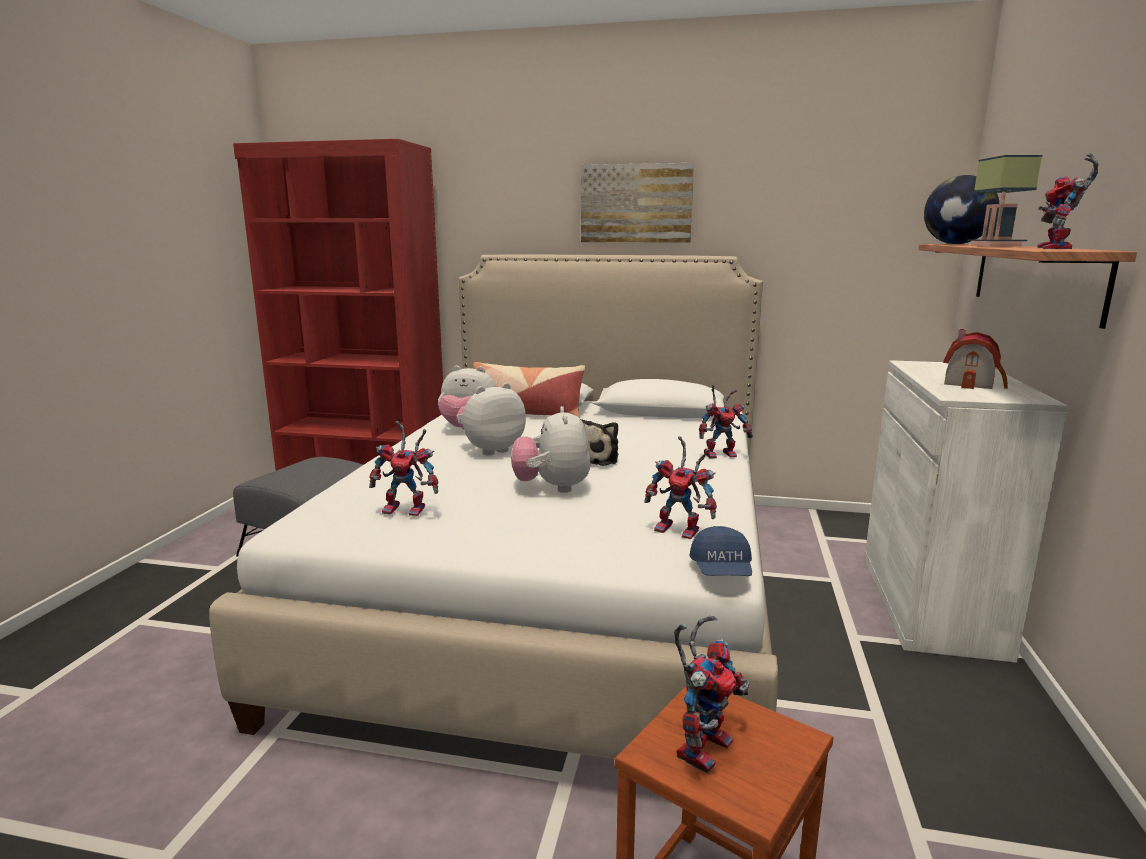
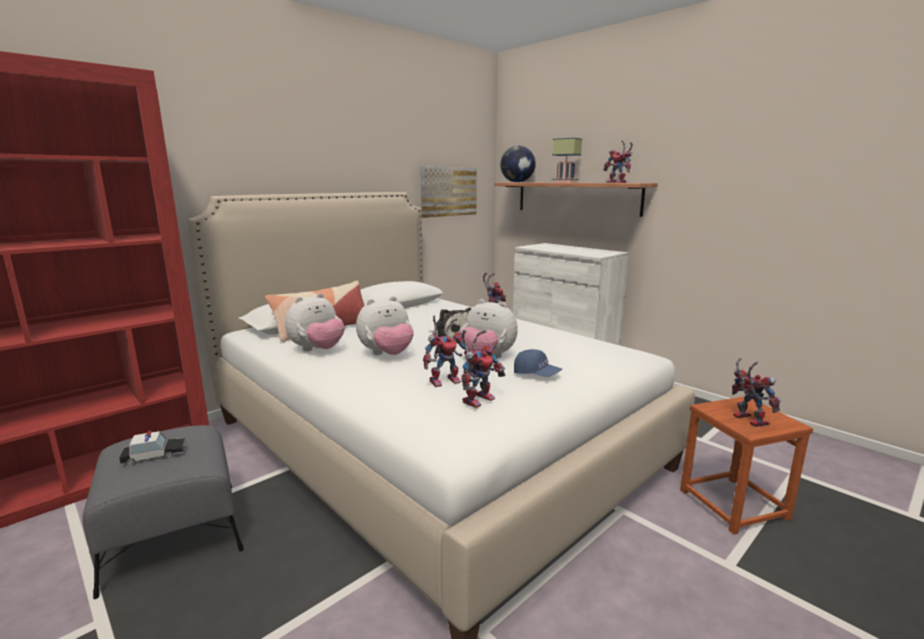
camera: 55 degrees left, 0 degrees up
(302, 471) = (155, 455): none -> toy car
(490, 450) = (387, 354): plush toy -> plush toy turned 120 degrees counterclockwise
(636, 203) = (333, 153): picture -> picture (448, 191)
(682, 530) = (590, 349): toy robot -> toy robot (446, 380)
(721, 571) = (646, 356): blue cap -> blue cap (536, 374)
(973, 383) = (578, 250): toy house -> none

